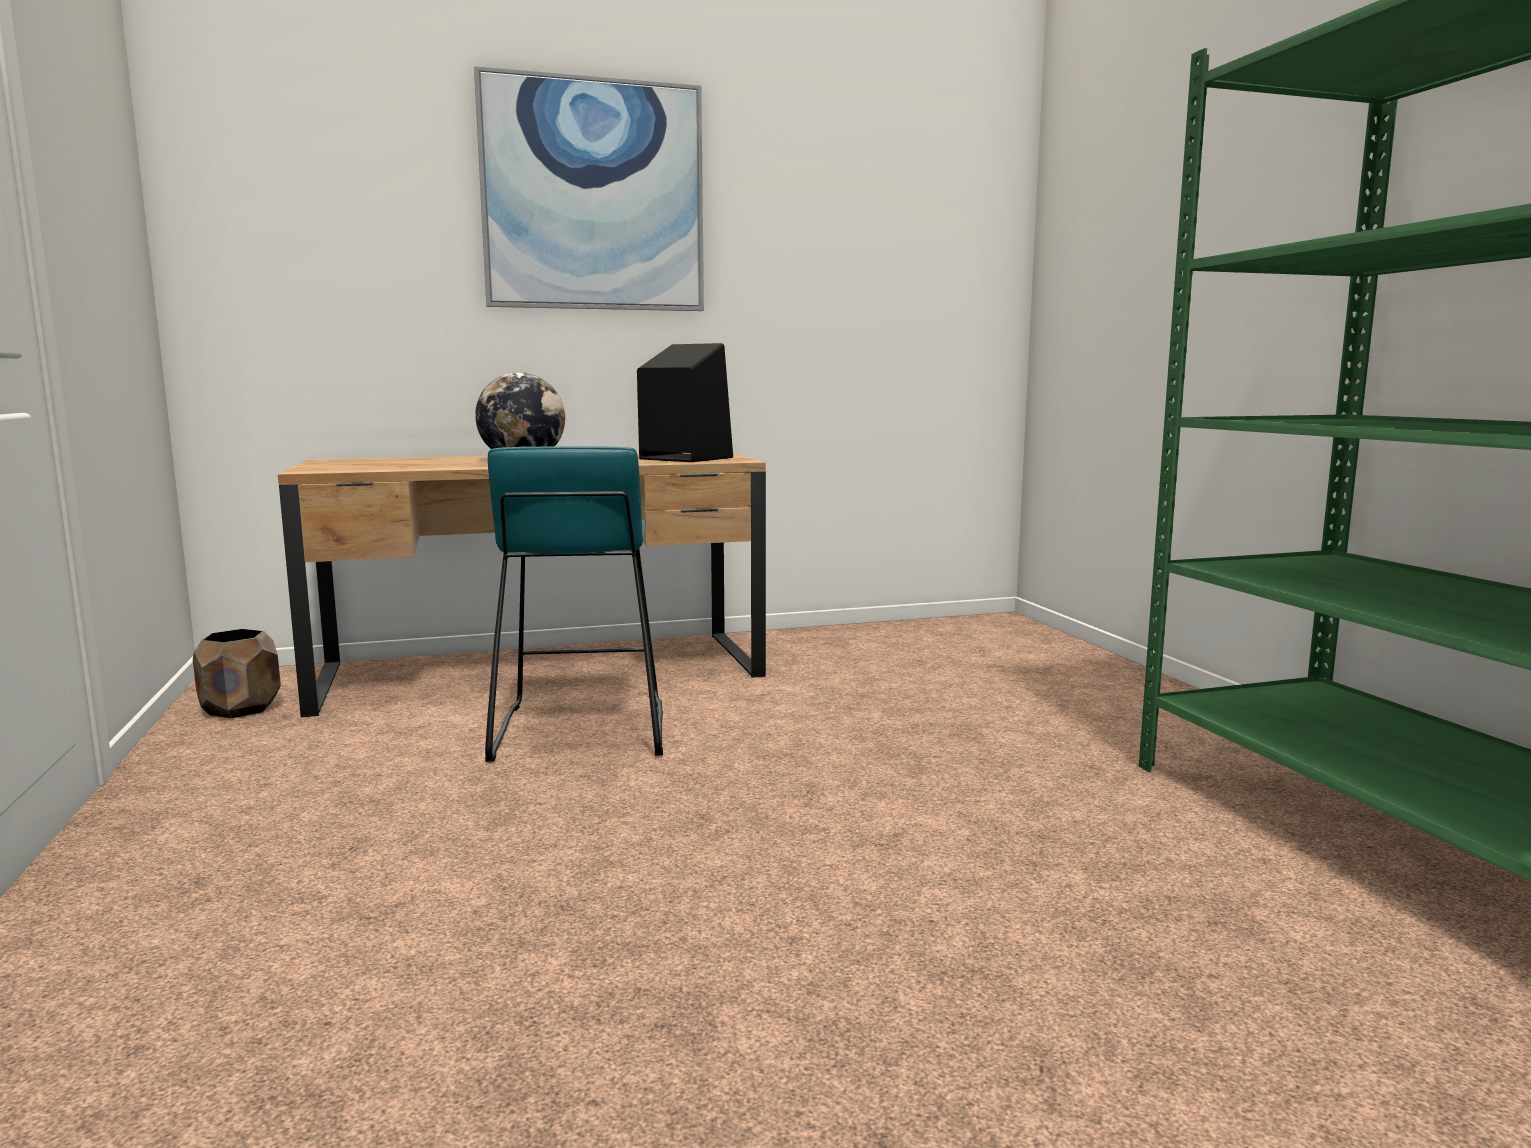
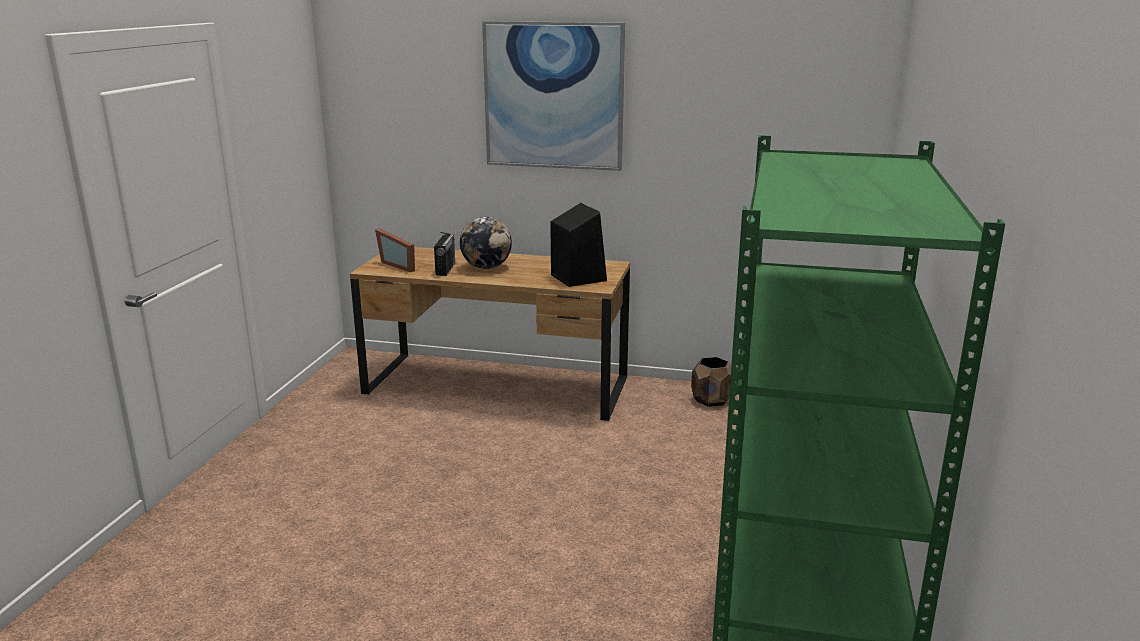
camera: 30 degrees right, 10 degrees up
(242, 709) = (342, 381): brown planter -> brown planter (712, 400)
(363, 466) = (400, 265): none -> picture frame
(455, 464) = (445, 269): none -> radio
(579, 730) = (470, 438): turquoise stool -> none

